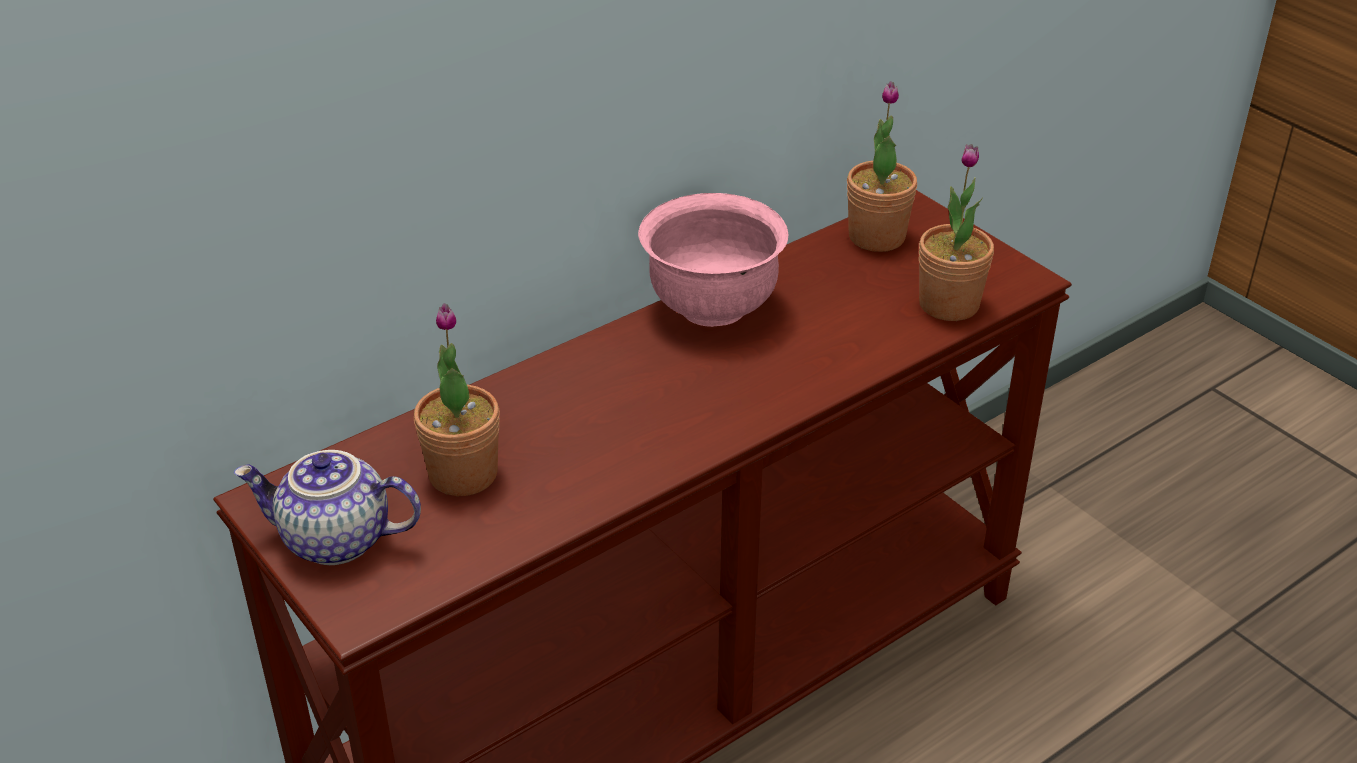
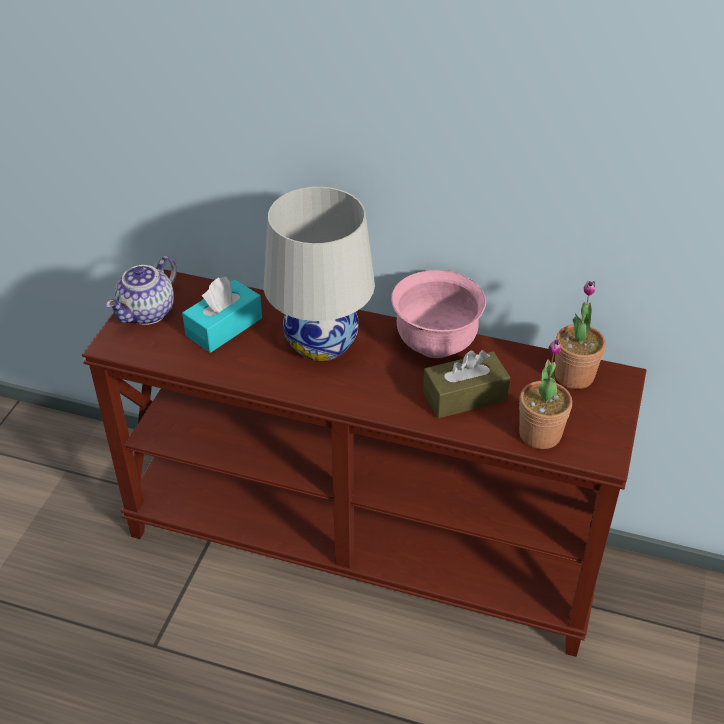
camera: 55 degrees right, 5 degrees up
(334, 541) = (148, 313): teapot -> teapot turned 120 degrees counterclockwise
(463, 474) = (224, 327): potted plant -> turquoise tissue box
(603, 397) = (321, 342): none -> white table lamp
(831, 328) = (464, 396): none -> brown tissue box

